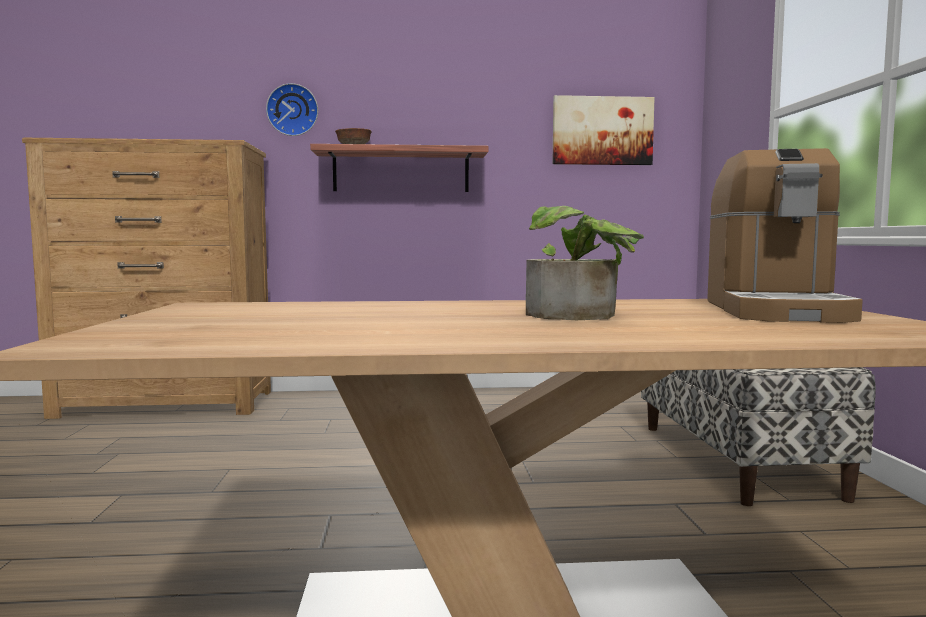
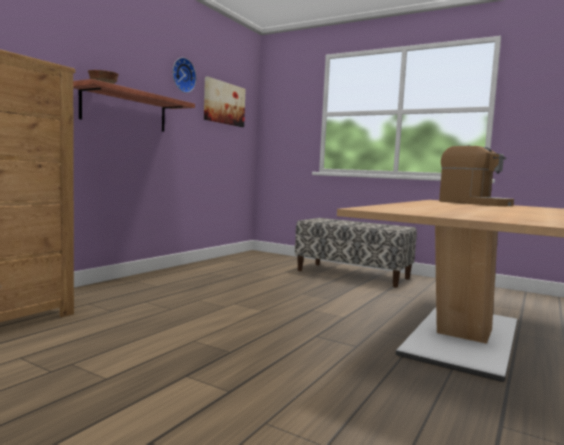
camera: 55 degrees left, 0 degrees up
(293, 110) = (47, 41): wall clock -> wall clock (182, 75)
(579, 316) = (477, 207): potted plant -> none

